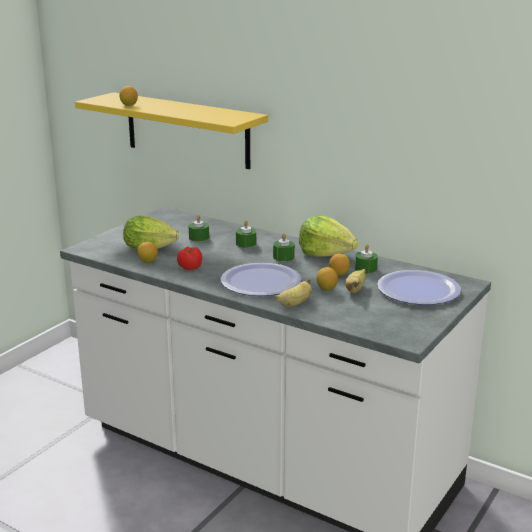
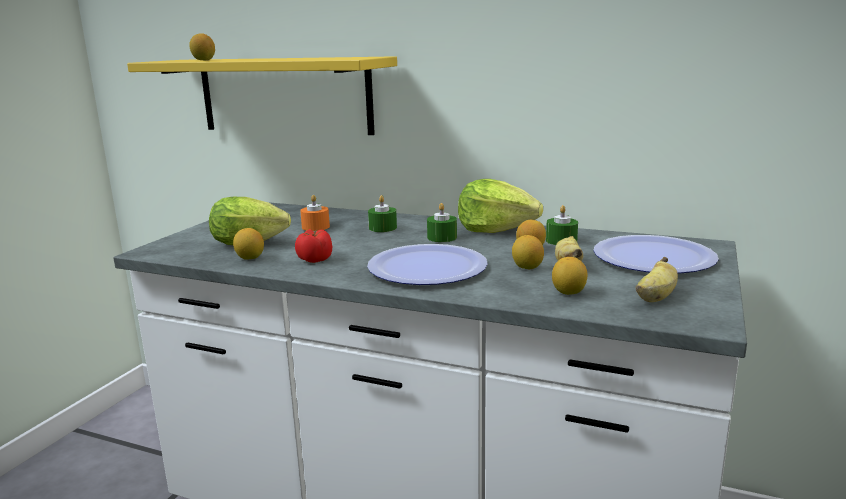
camera: 10 degrees left, 5 degrees down
(199, 237) = (315, 227): green candle -> orange candle
(295, 304) = (495, 290): banana -> banana (655, 298)
(340, 310) = (568, 292): none -> lemon

